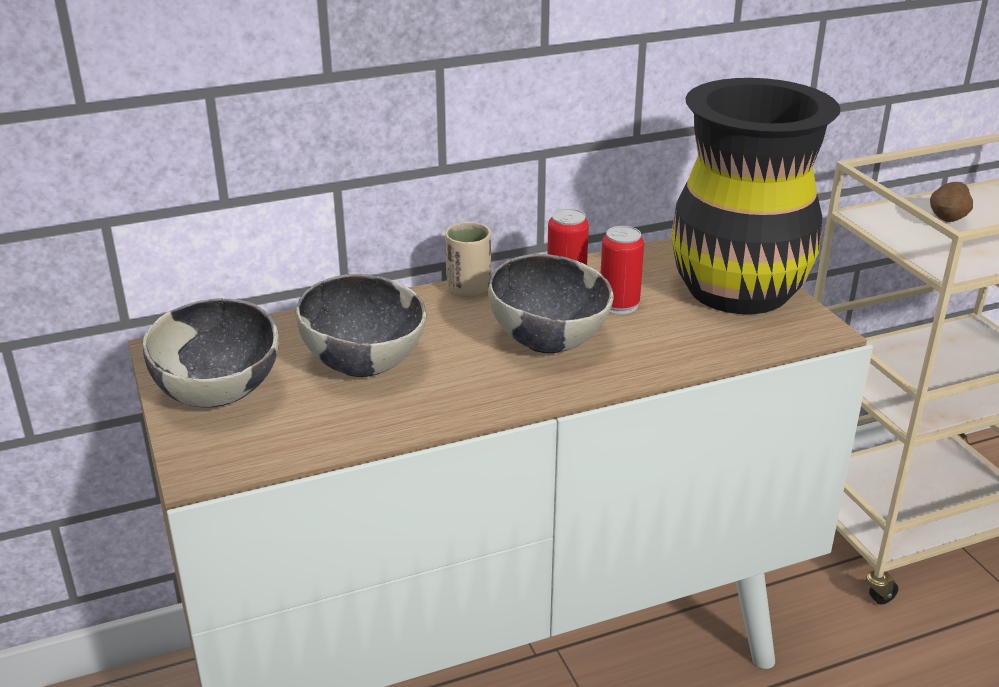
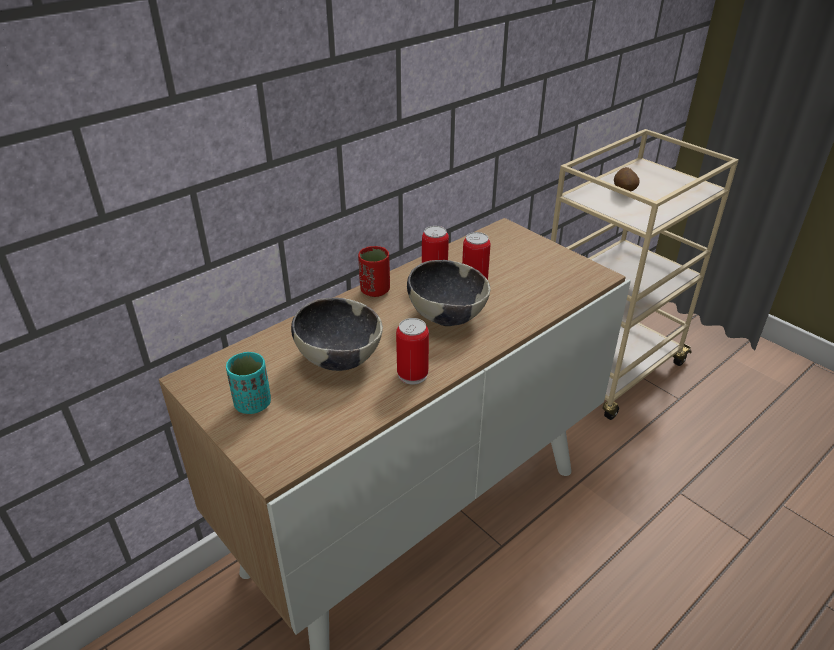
camera: 20 degrees left, 5 degrees up
(220, 393) = (253, 404): bowl -> turquoise cup
(450, 403) = (412, 374): none -> can
(468, 289) = (375, 290): beige cup -> red cup
(738, 289) = (536, 257): black vase -> none

